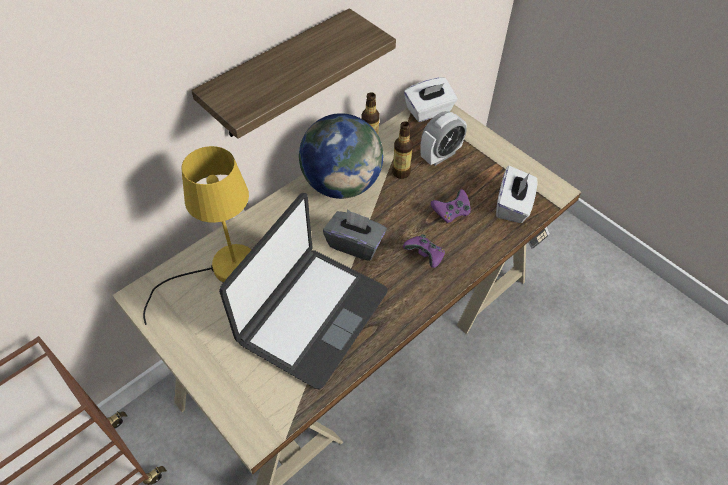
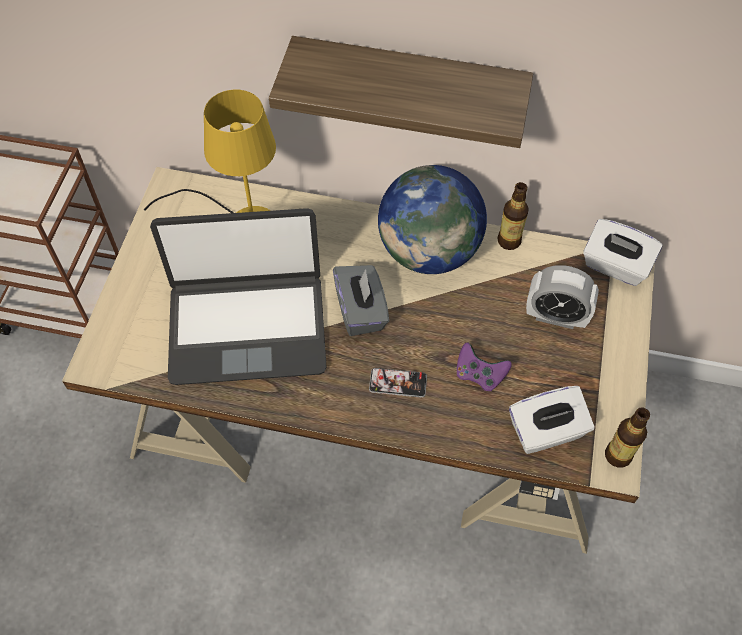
camera: 55 degrees right, 5 degrees up
(401, 172) = (494, 294): bottle -> bottle (618, 455)
(425, 256) = (398, 383): purple game controller -> phone

